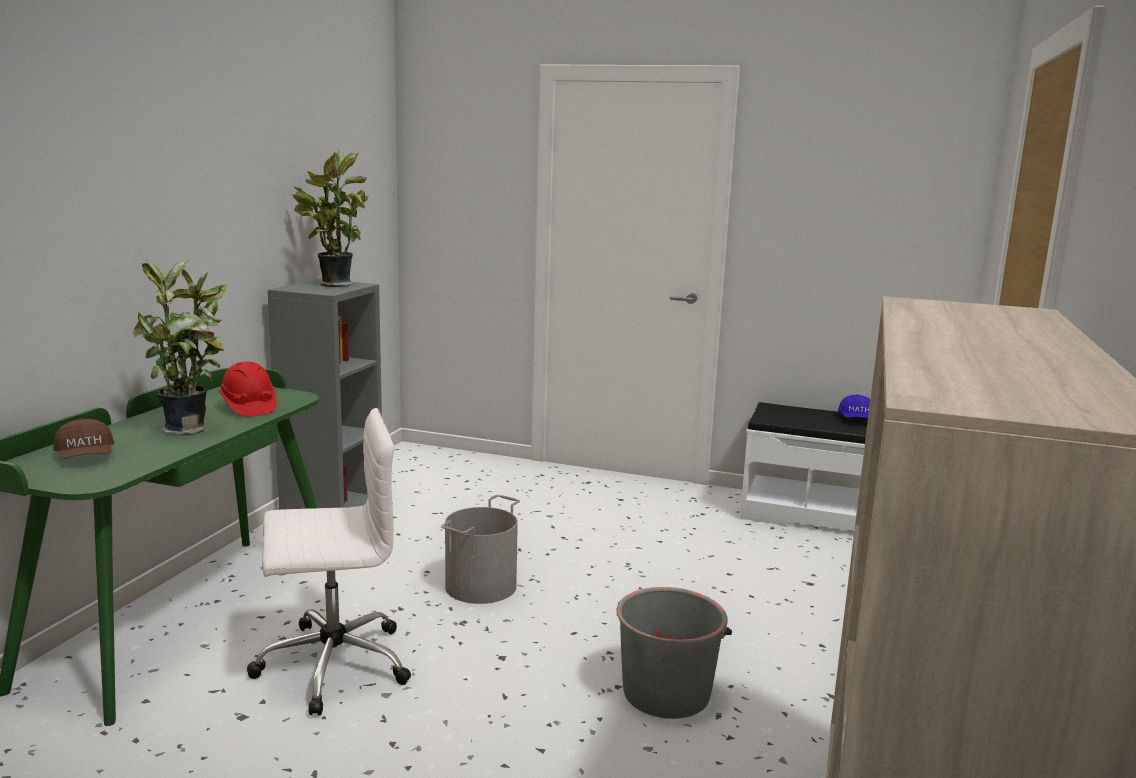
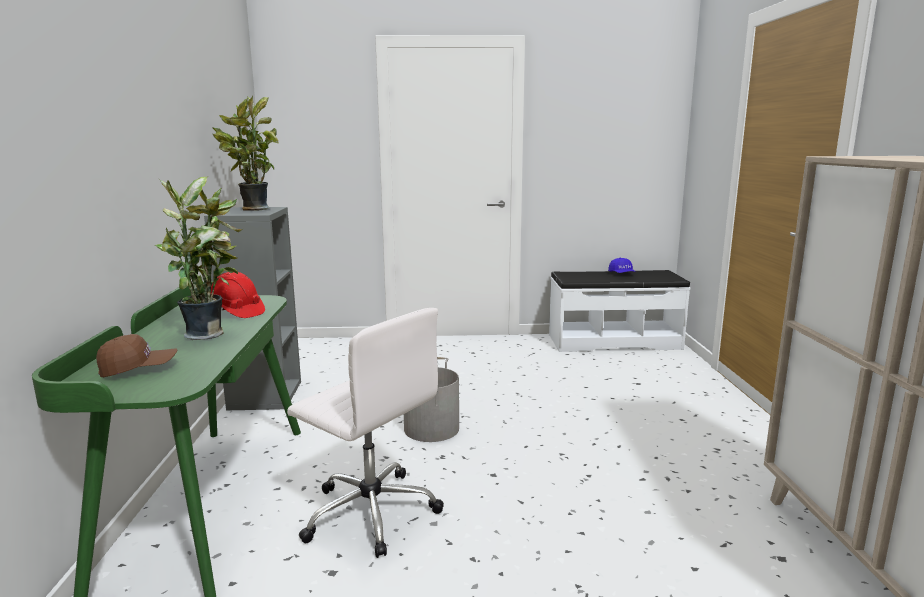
camera: 20 degrees left, 0 degrees up
(86, 457) = (138, 369): brown cap -> brown cap turned 60 degrees counterclockwise
(331, 665) = (370, 512): white office chair -> white office chair turned 75 degrees clockwise
(666, 693) = (623, 472): grey bucket -> none

